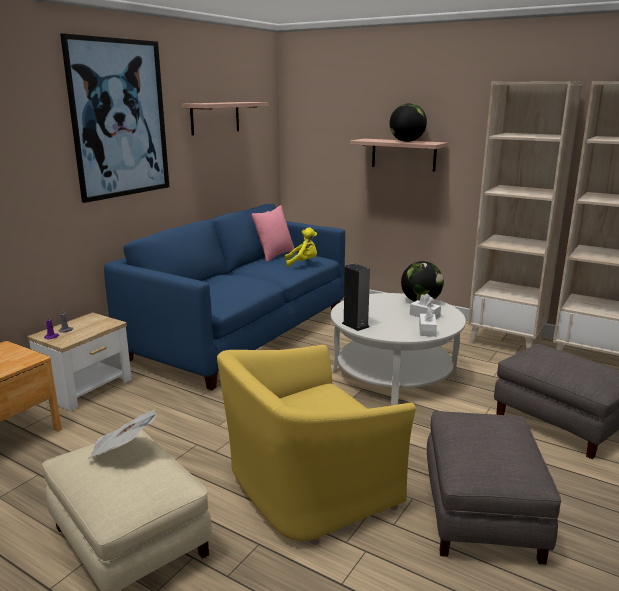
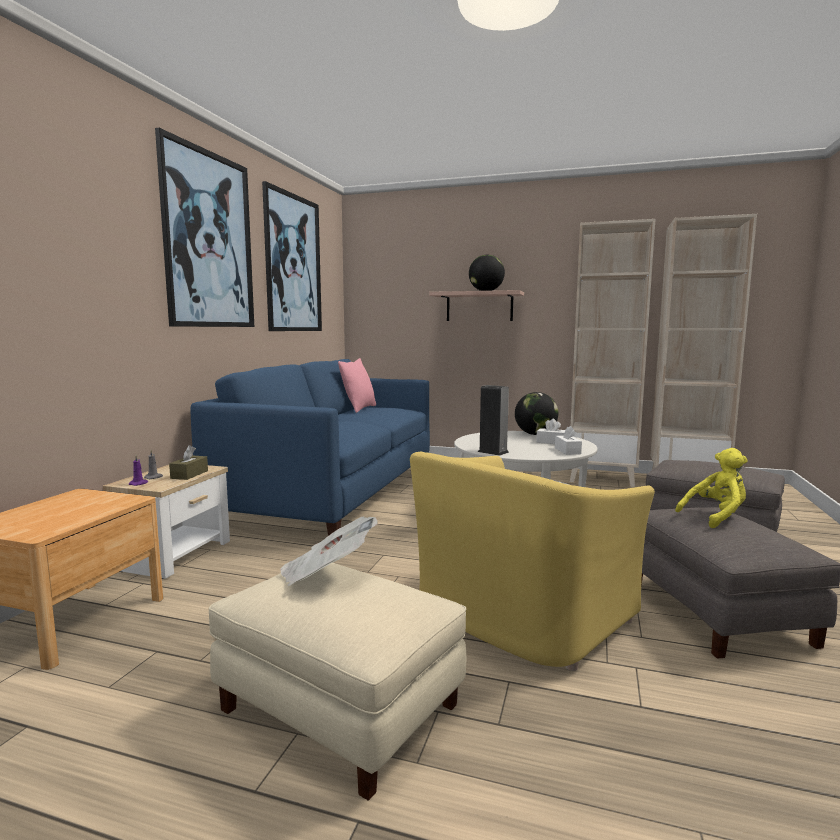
camera: 15 degrees left, 10 degrees down
(92, 329) = (189, 474): none -> brown tissue box
(215, 118) = (293, 263): shelf -> picture
(302, 263) = (395, 411): yellow plush toy -> yellow plush toy (716, 517)

